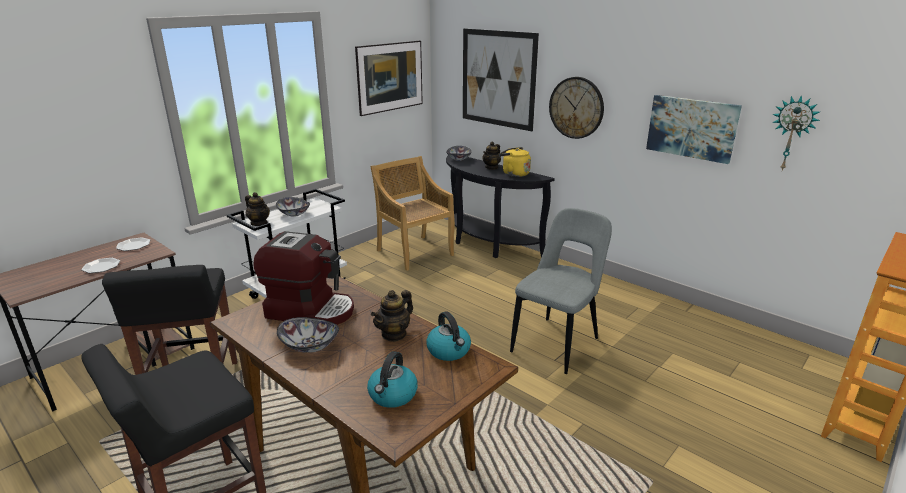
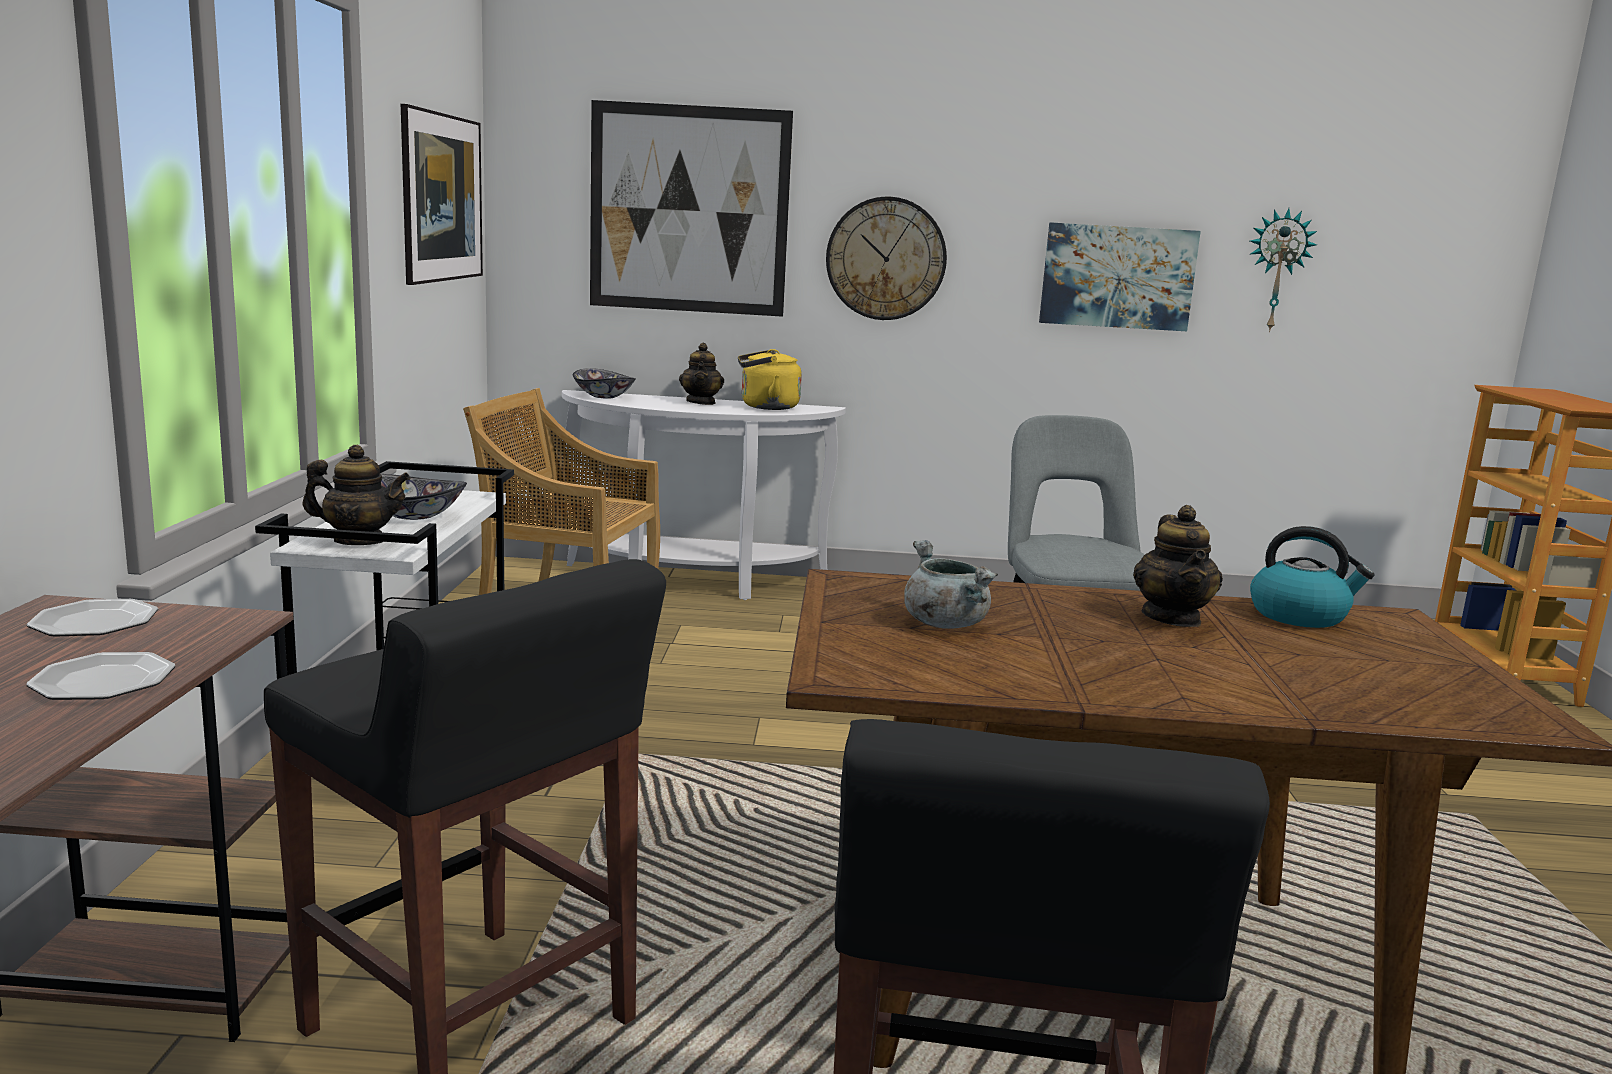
camera: 40 degrees left, 10 degrees down
(310, 346) = (1095, 667): bowl -> none
(311, 310) = (944, 624): coffee machine -> grey cooking pot
(392, 395) = (1393, 684): kettle -> none
(486, 244) = (692, 583): black console table -> white console table

